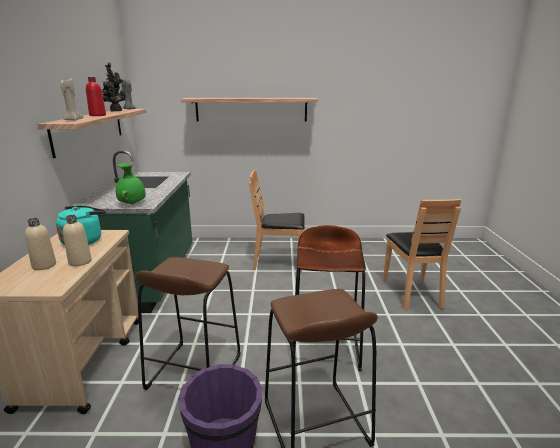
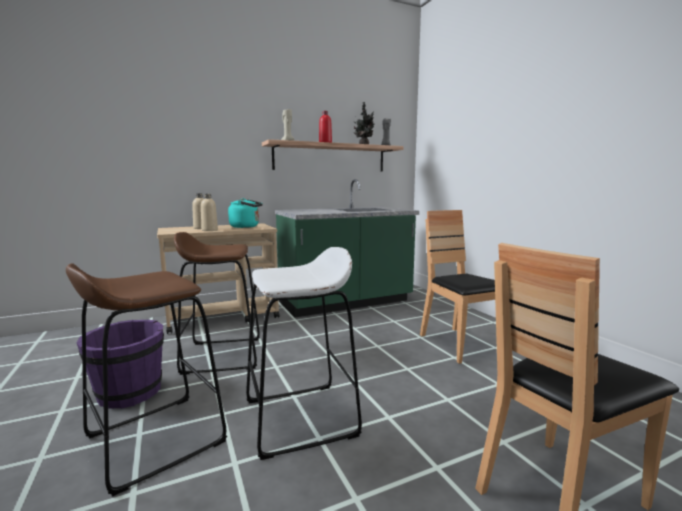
camera: 65 degrees right, 10 degrees down
(132, 203) = (301, 212): green vase -> none
(251, 109) = (510, 140): shelf -> none
(325, 346) = (300, 418): brown stool -> white stool

